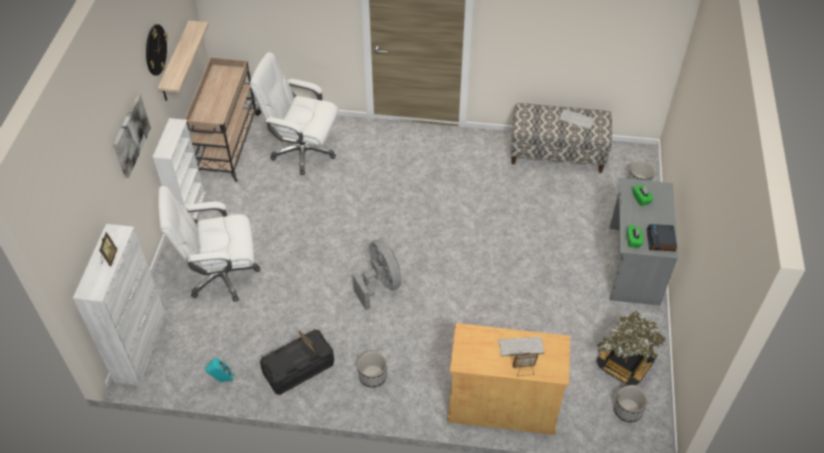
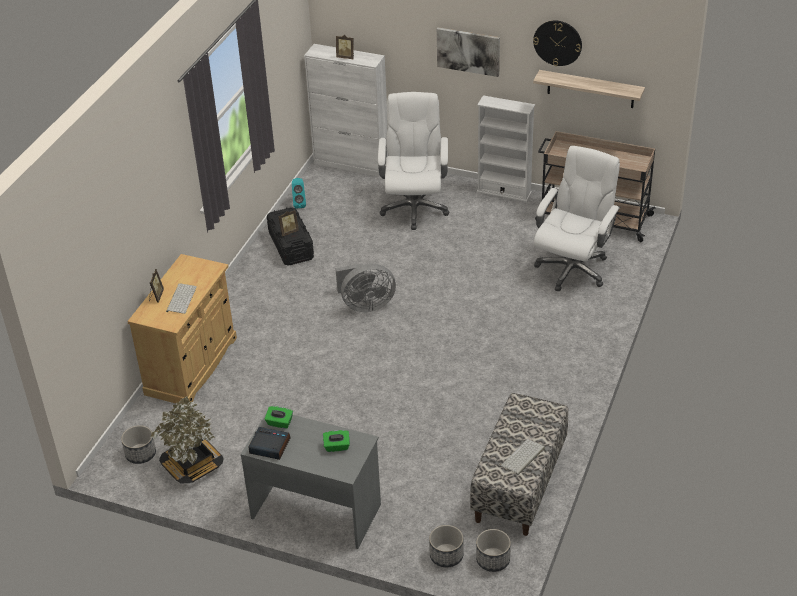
camera: 105 degrees right, 10 degrees down
(372, 376) = (263, 288): planter -> planter (493, 559)

